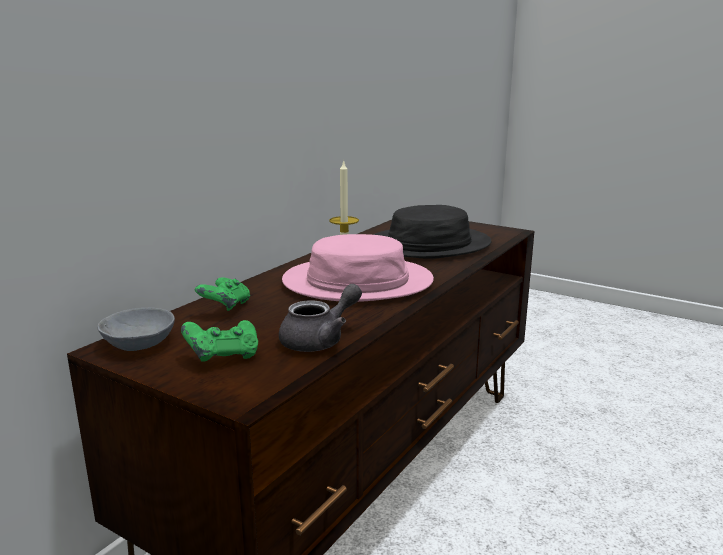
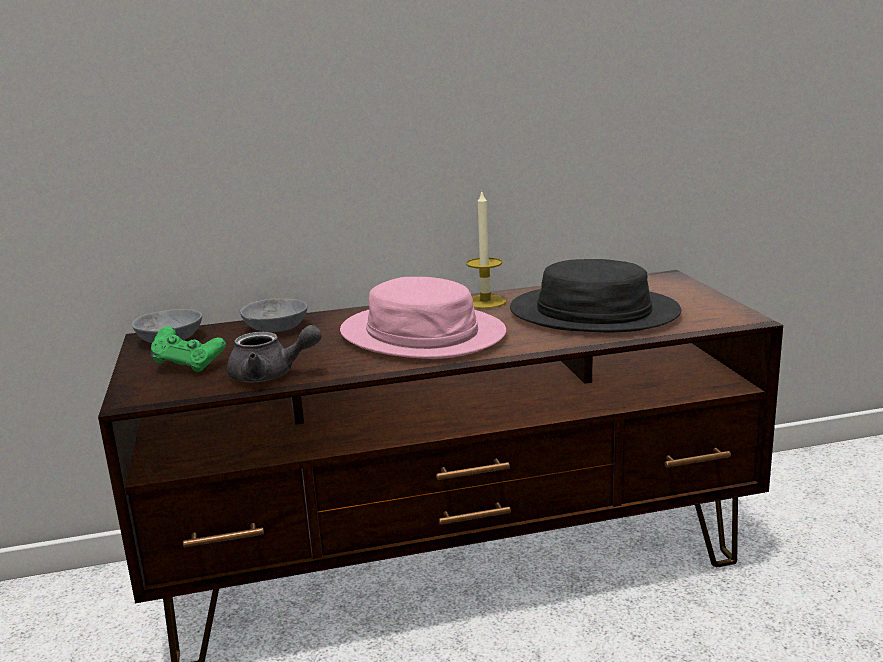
camera: 45 degrees right, 0 degrees up
(225, 308) = (275, 328): green game controller -> grey bowl

